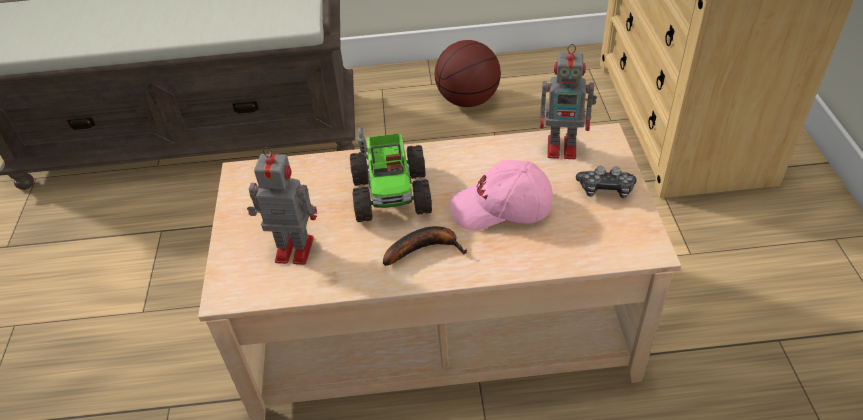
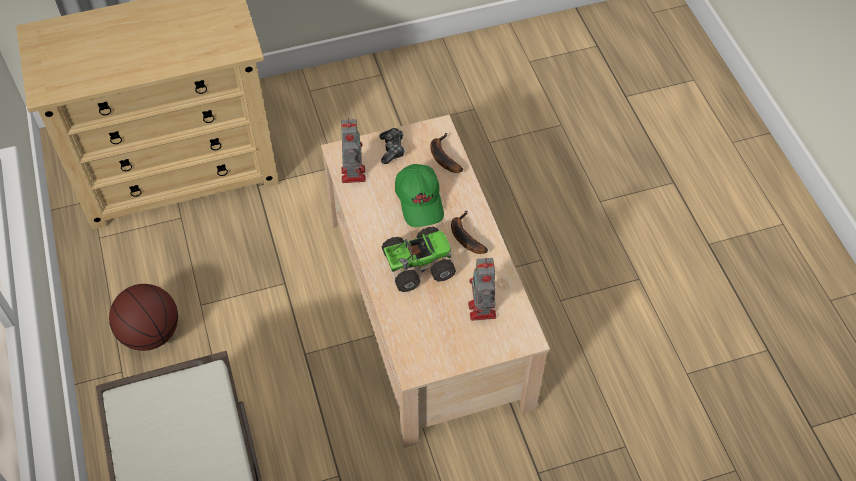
camera: 105 degrees left, 10 degrees up
(501, 208) = (420, 201): pink cap -> green cap
(586, 244) = (442, 156): none -> banana

